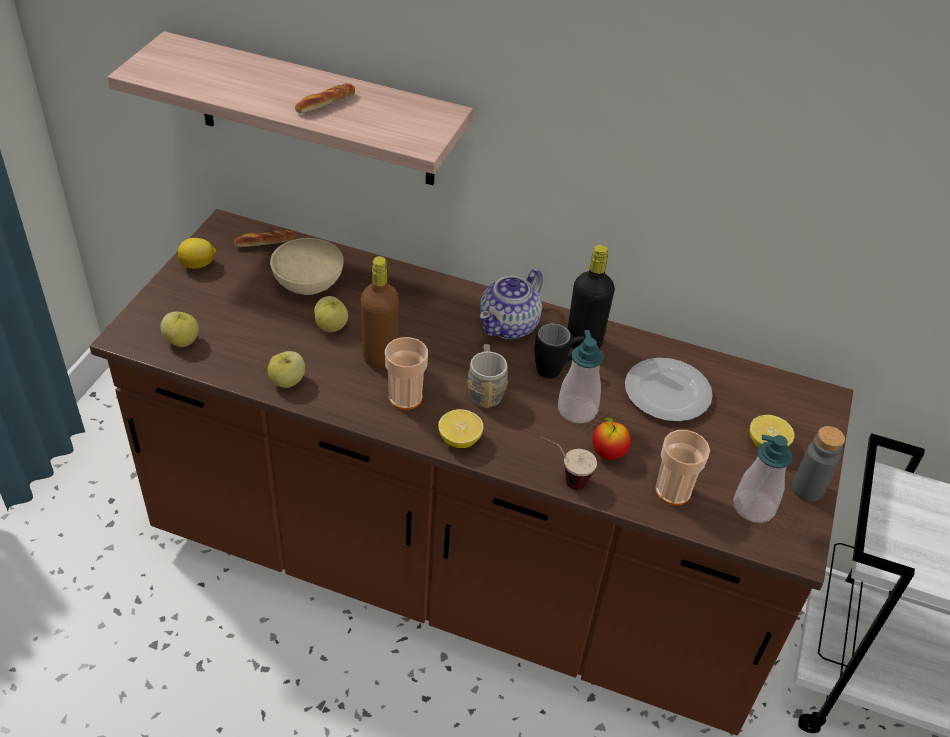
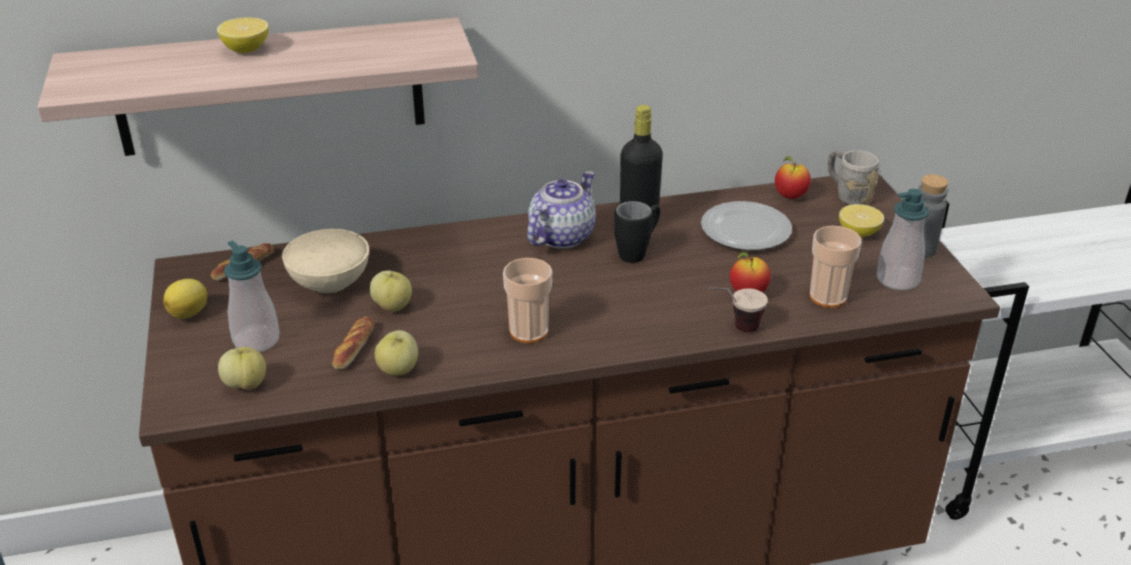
camera: 30 degrees left, 10 degrees down
(325, 103) = (313, 55): bread -> bread (354, 347)
(380, 356) = (468, 310): brown bottle -> none
(459, 440) = (614, 341): lemon -> lemon (246, 49)
(485, 390) = (594, 294): grey mug -> grey mug (847, 194)
(510, 325) = (560, 236): teapot -> teapot turned 150 degrees counterclockwise
(577, 410) = (688, 274): soap dispenser -> soap dispenser (256, 340)
(742, 378) = (790, 196): none -> apple

